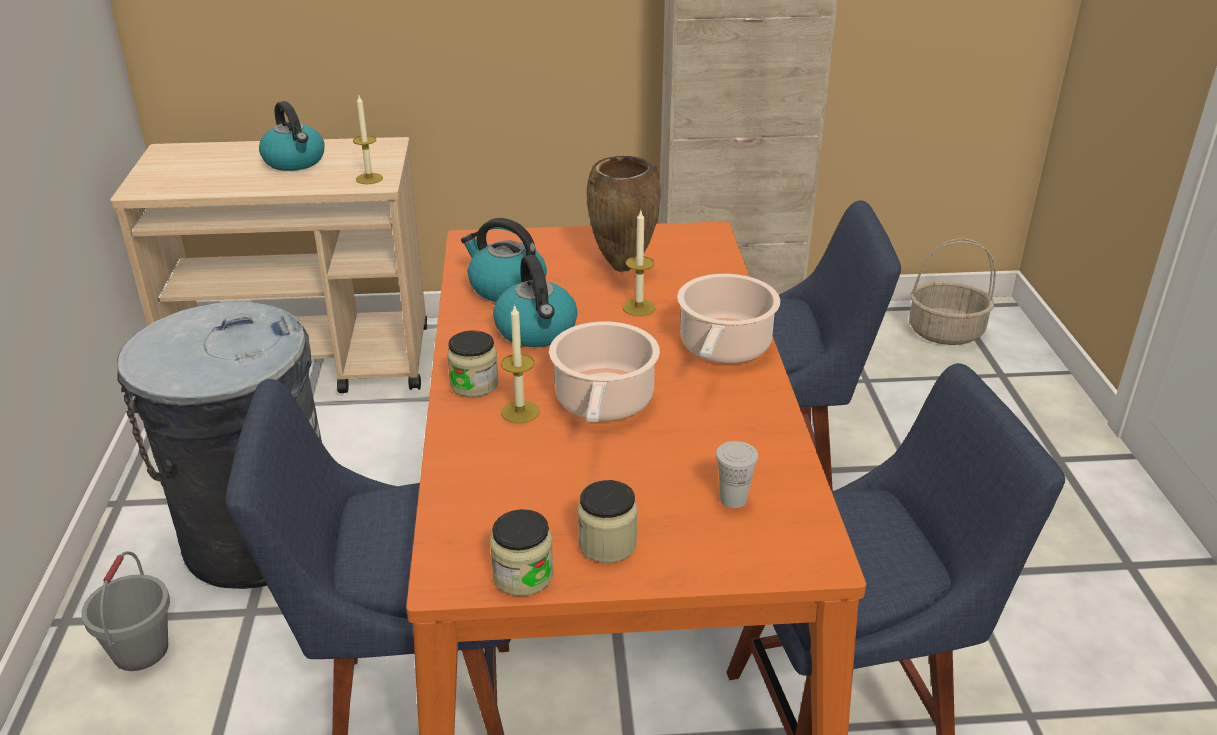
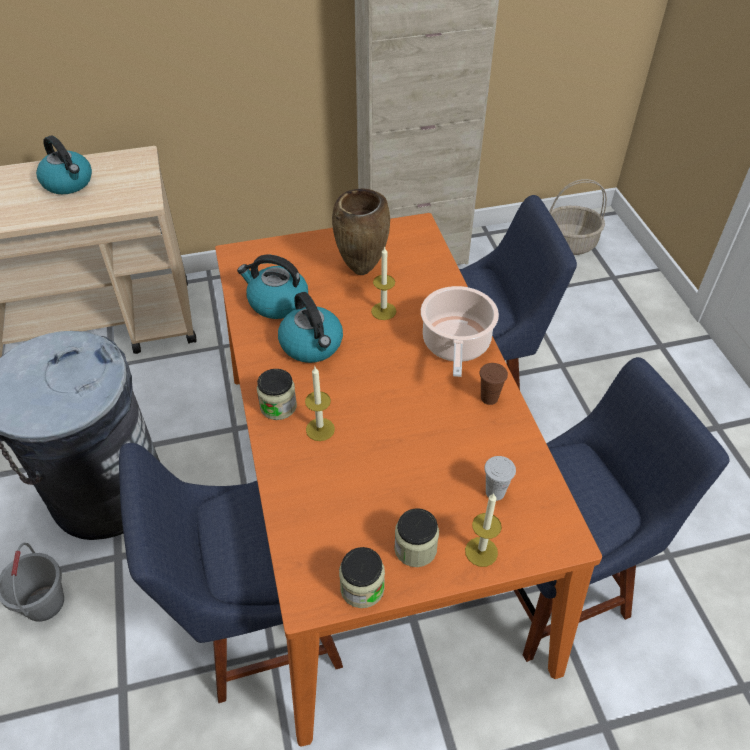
camera: 10 degrees left, 15 degrees up
(369, 178) = (136, 196): candle -> candle (481, 551)
(603, 403) = (380, 412): cooking pot -> none
(753, 404) = (489, 398): none -> brown cup

